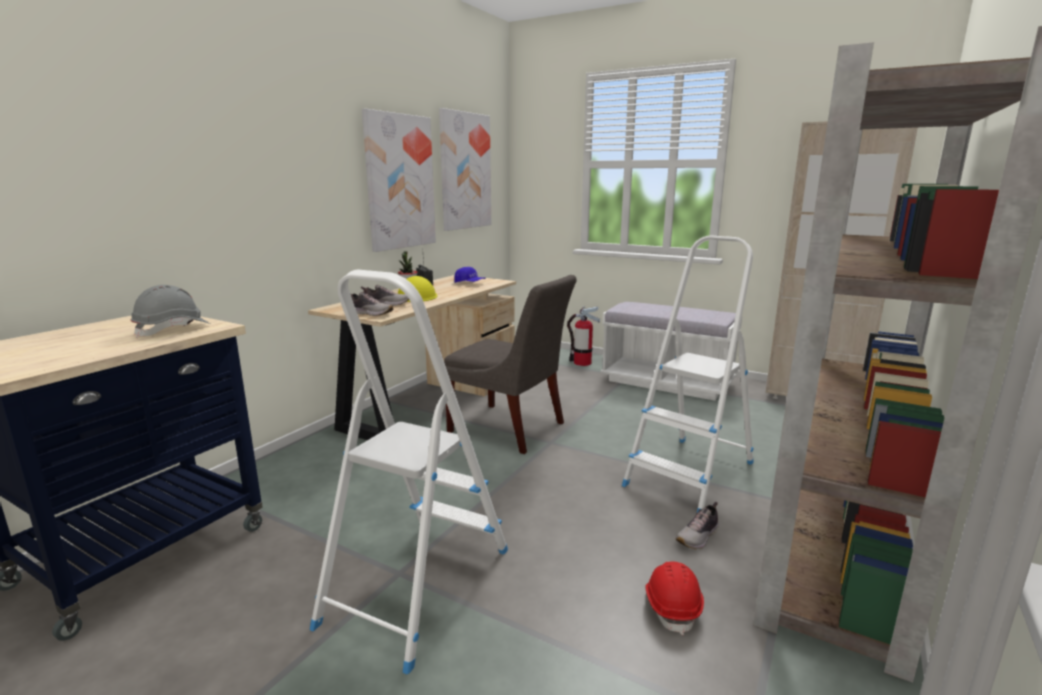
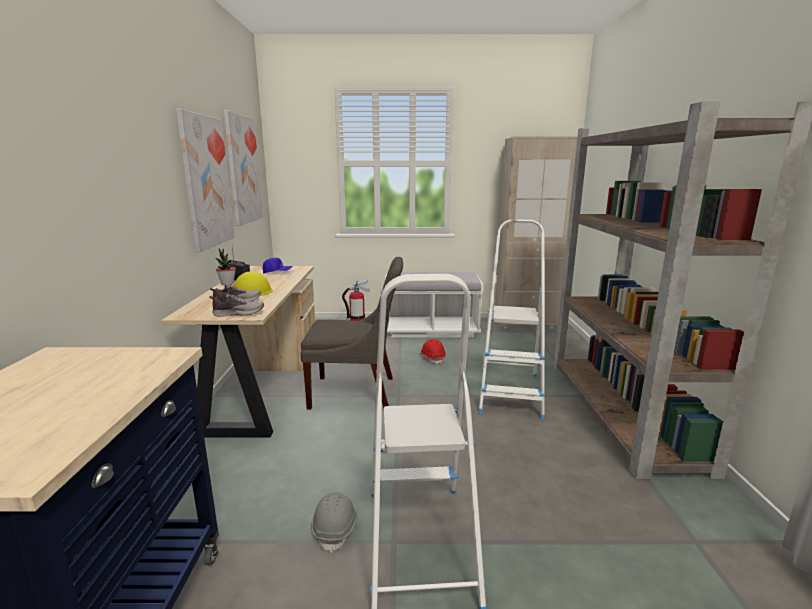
camera: 30 degrees left, 0 degrees up
(173, 330) = (126, 368): grey hard hat -> grey hard hat (336, 529)
(672, 606) = (588, 485): red hard hat -> red hard hat (432, 358)
(698, 537) = (556, 434): shoe -> none

